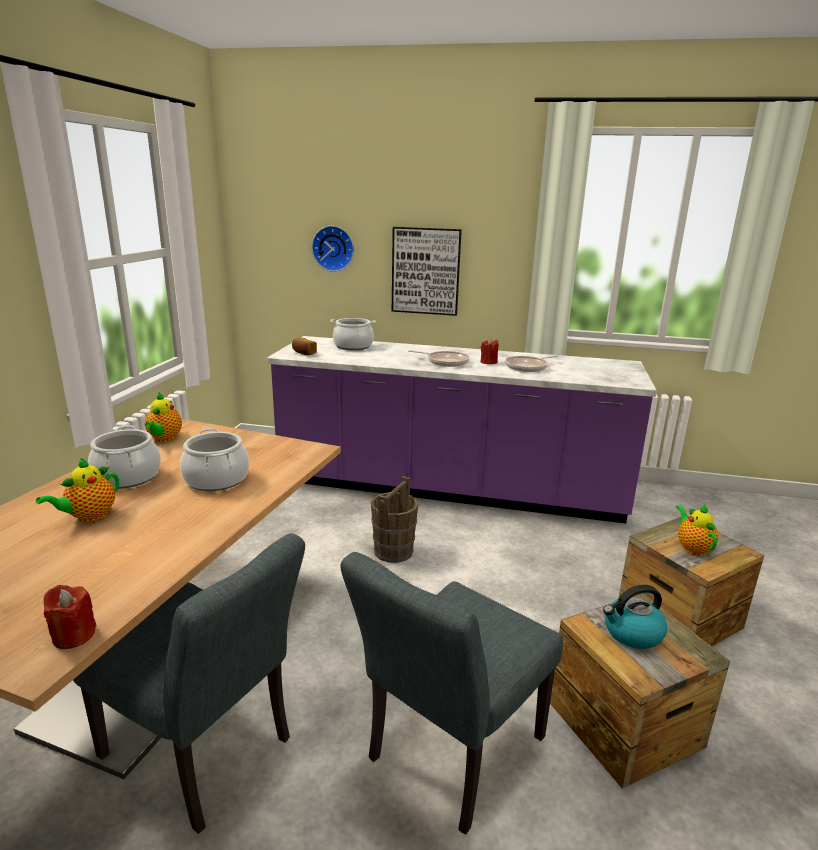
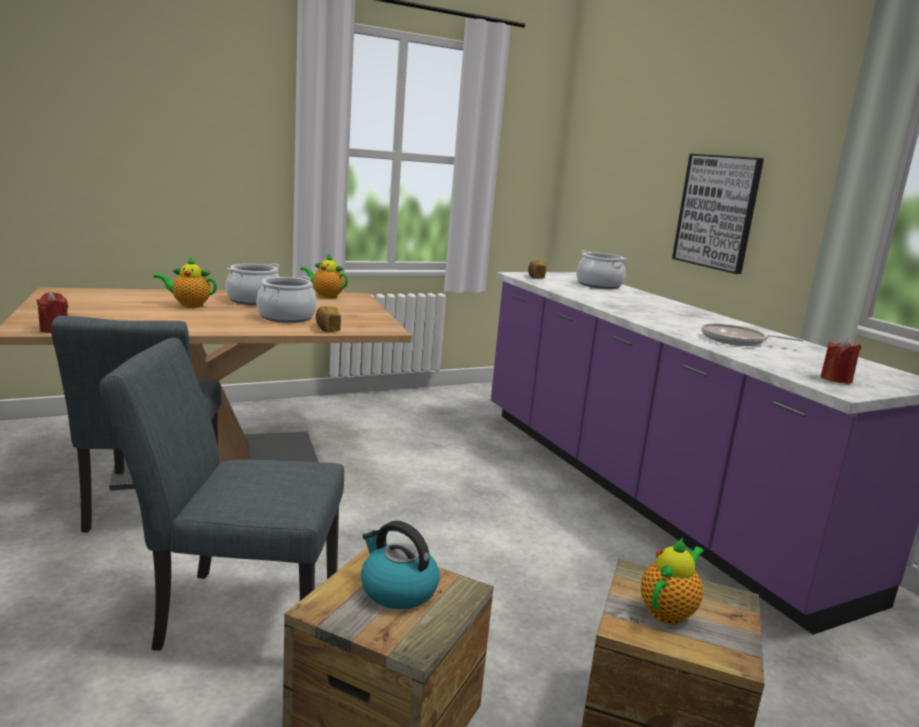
camera: 50 degrees right, 5 degrees down
(164, 439) = (325, 296): teapot -> teapot turned 60 degrees clockwise
(280, 473) = (327, 328): none -> bread
(333, 248) = (637, 178): wall clock -> none
(394, 551) = (482, 497): brown bucket -> none
(445, 362) = (649, 313): frying pan -> none
(488, 362) = (701, 326): red candle -> red candle (836, 379)

